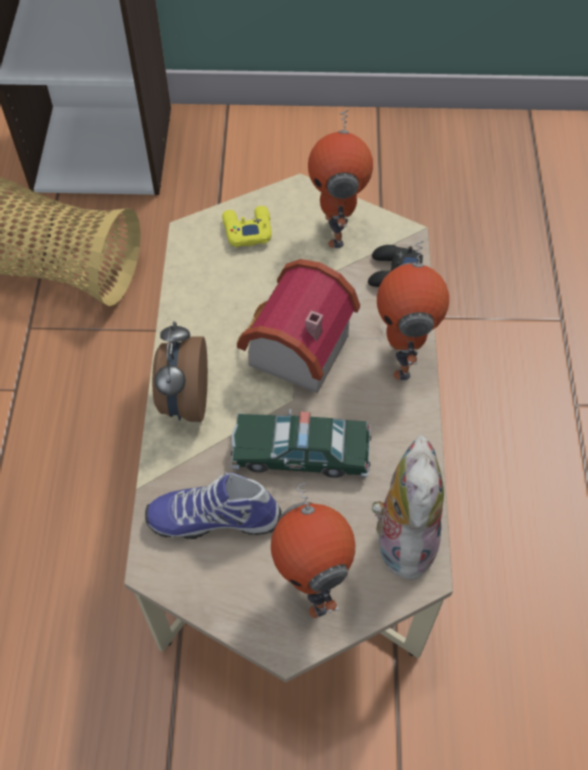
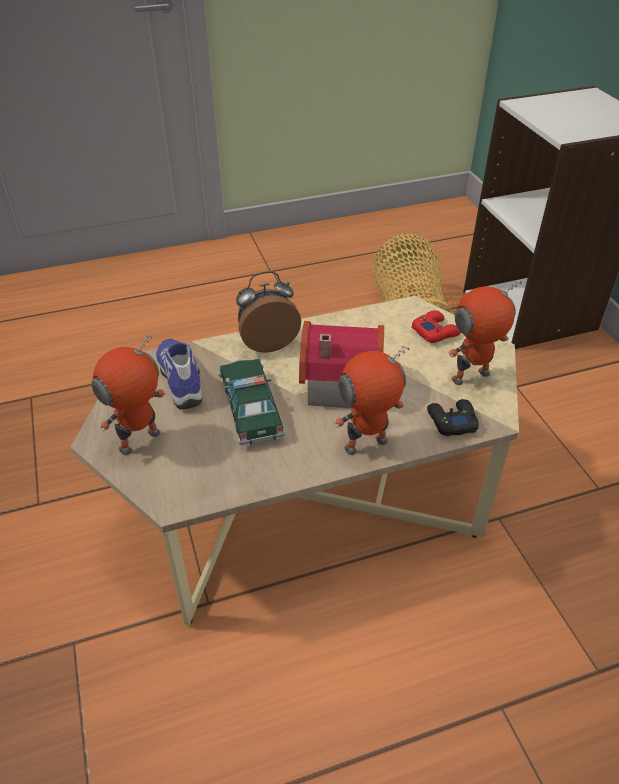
camera: 70 degrees right, 15 degrees down
(247, 230) = (435, 331): yellow game controller -> red game controller
(402, 538) = (198, 483): plush toy -> none

